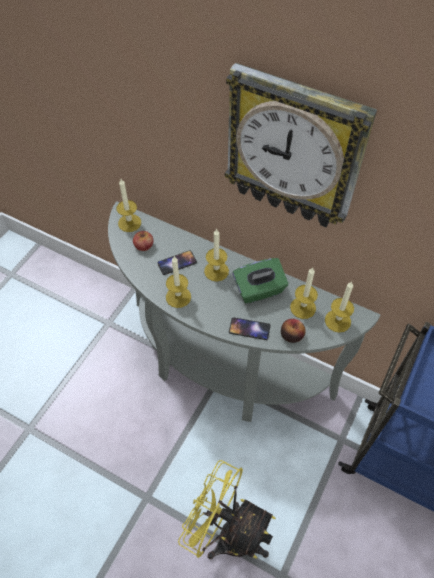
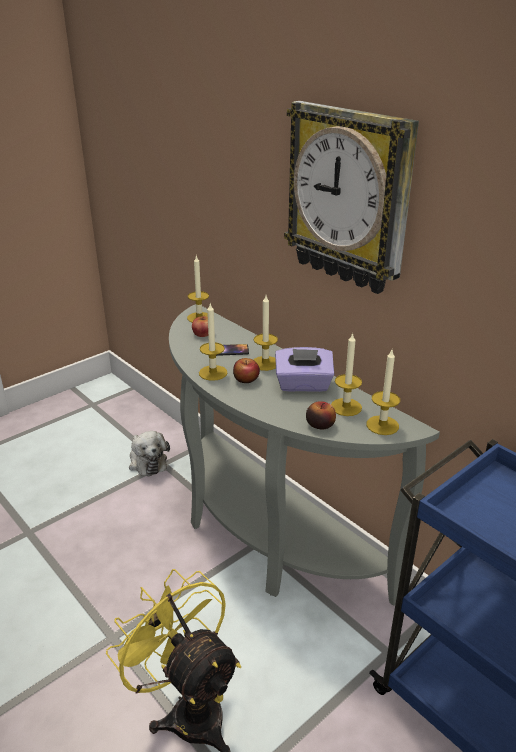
camera: 20 degrees right, 25 degrees down
(93, 324) = (147, 461): none -> plush toy
(210, 297) = (246, 379): none -> apple
(249, 329) = (274, 410): phone -> none
(259, 290) = (303, 385): green tissue box -> purple tissue box

